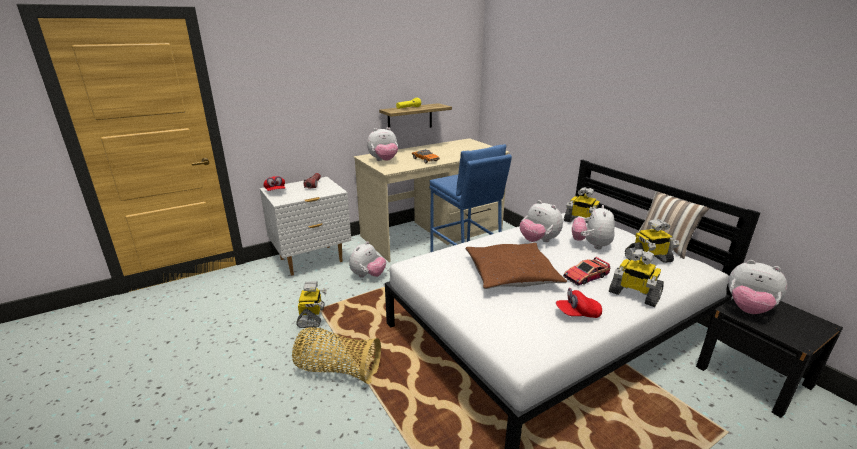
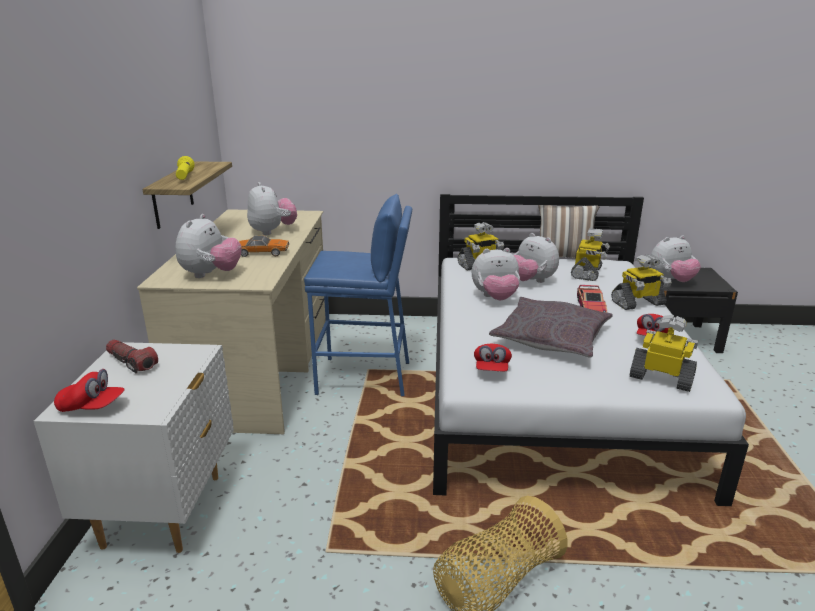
camera: 55 degrees left, 0 degrees up
(312, 317) = (341, 567): toy robot -> toy robot (662, 378)
(368, 275) = (295, 467): plush toy -> plush toy (272, 231)
(438, 266) = (491, 369): none -> red cap
(511, 274) = (551, 338): brown pillow -> grey pillow

